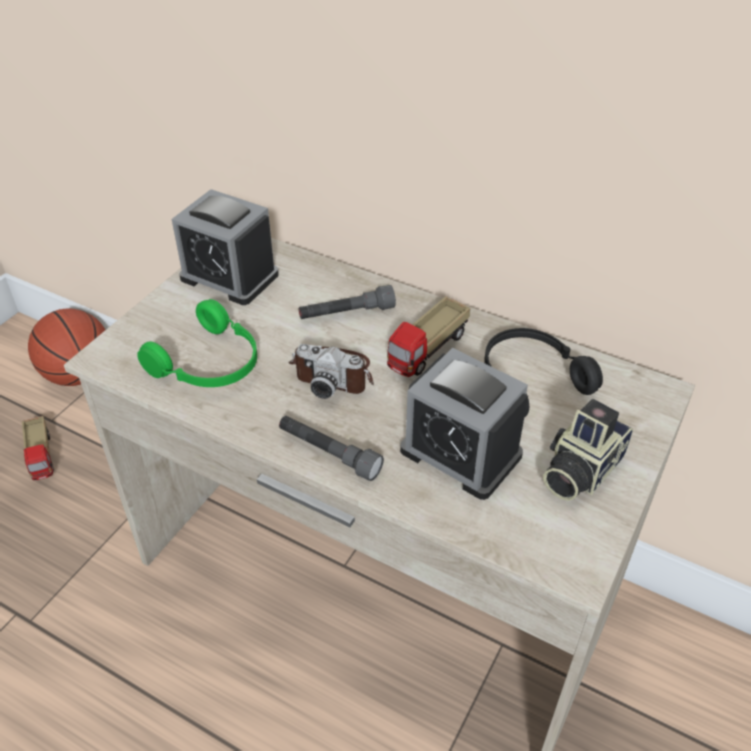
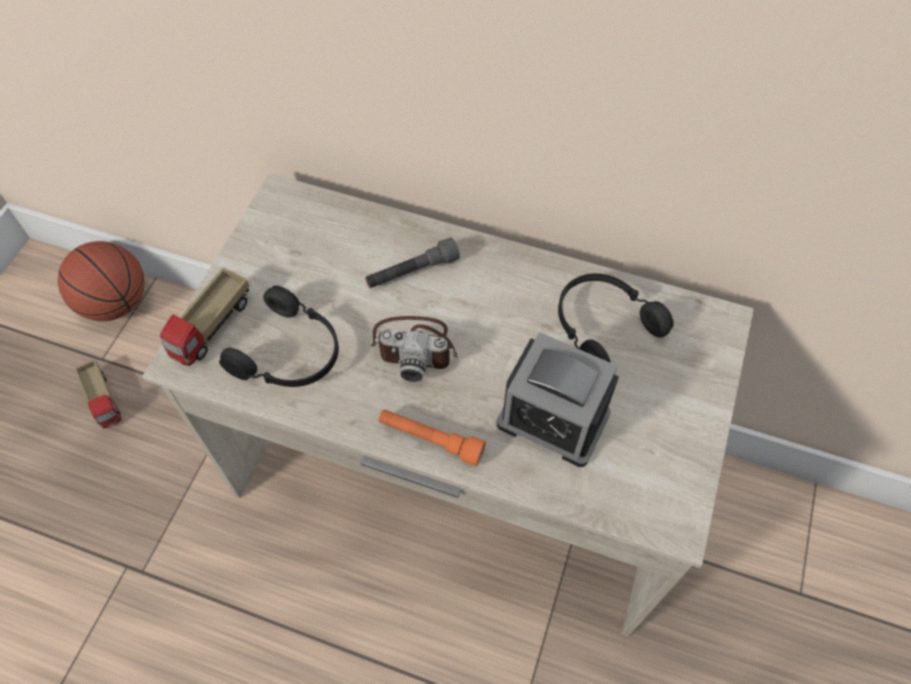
camera: 10 degrees left, 15 degrees up
(210, 364) = (291, 353): green headphones -> black headphones
(229, 276) = (283, 242): alarm clock -> none
(329, 453) = (430, 440): grey flashlight -> orange flashlight
(428, 351) = (501, 306): toy truck -> toy truck (212, 328)
(578, 470) = (662, 421): camera -> none

